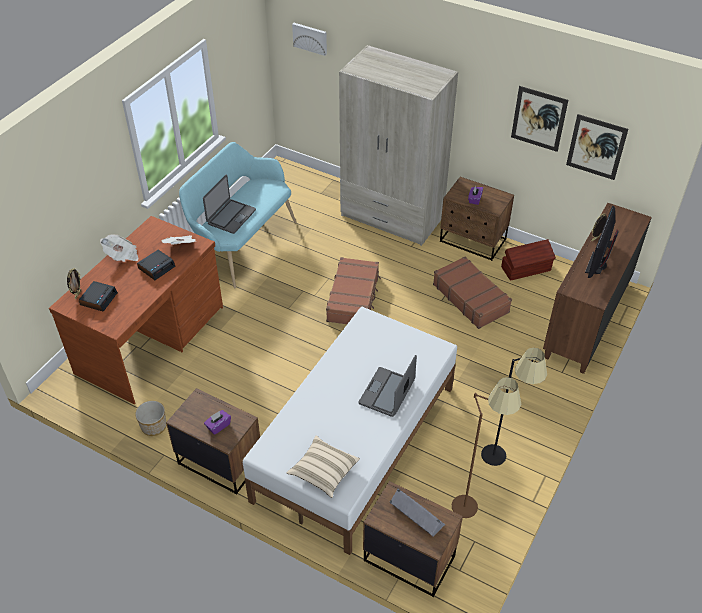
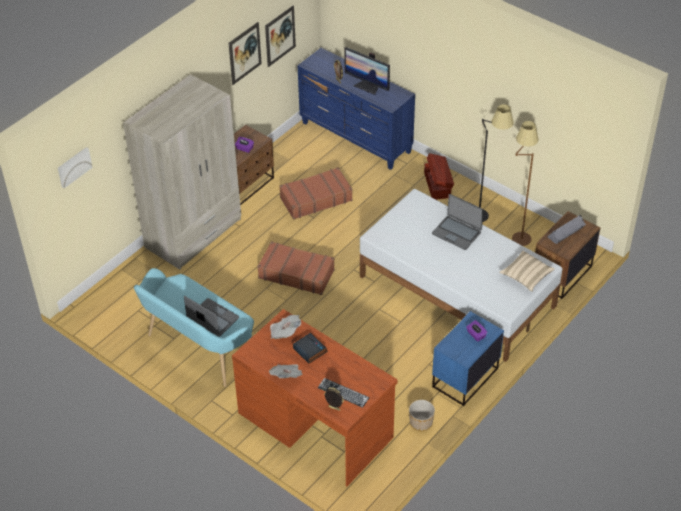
camera: 80 degrees left, 0 degrees up
(98, 299) = (343, 392): alarm clock -> keyboard
(220, 461) = (464, 378): brown nightstand -> blue nightstand
(526, 269) = (290, 159): brown storage box -> brown storage box (437, 184)
(586, 319) = (356, 138): brown dresser -> blue dresser

